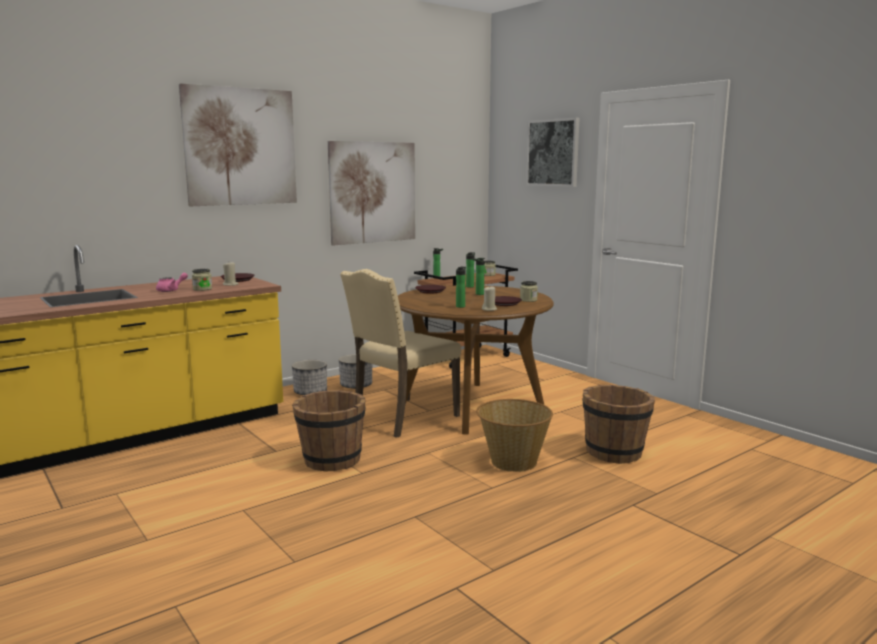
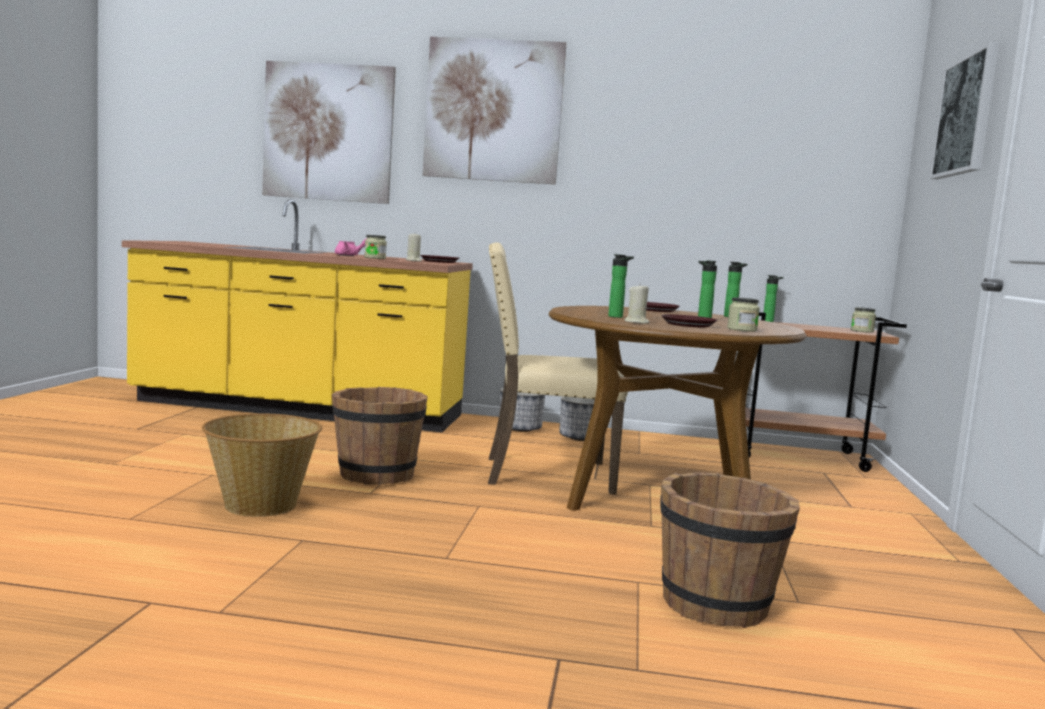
camera: 45 degrees right, 5 degrees down
(372, 192) = (675, 182): picture -> picture (328, 132)
(513, 461) = (544, 551): basket -> basket (260, 504)

